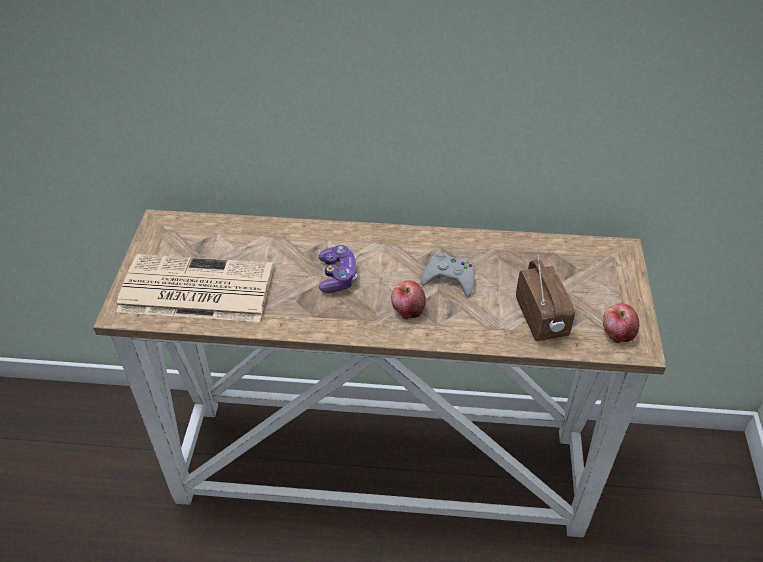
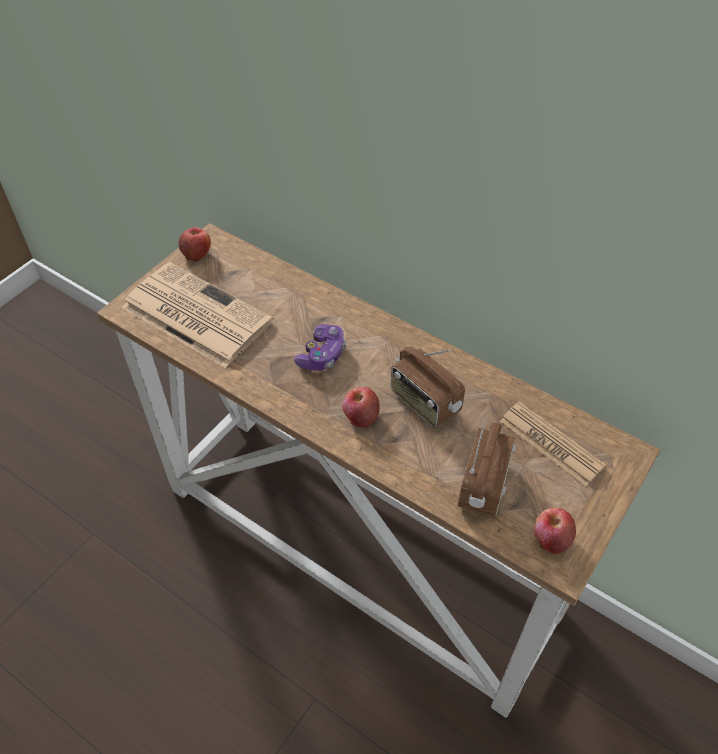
camera: 30 degrees right, 5 degrees up
(155, 238) = (197, 253): none -> apple
(450, 278) = (424, 403): grey game controller -> radio
(565, 267) = (551, 444): none -> newspaper

